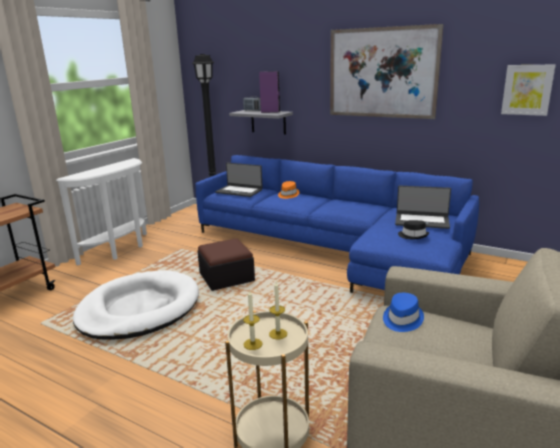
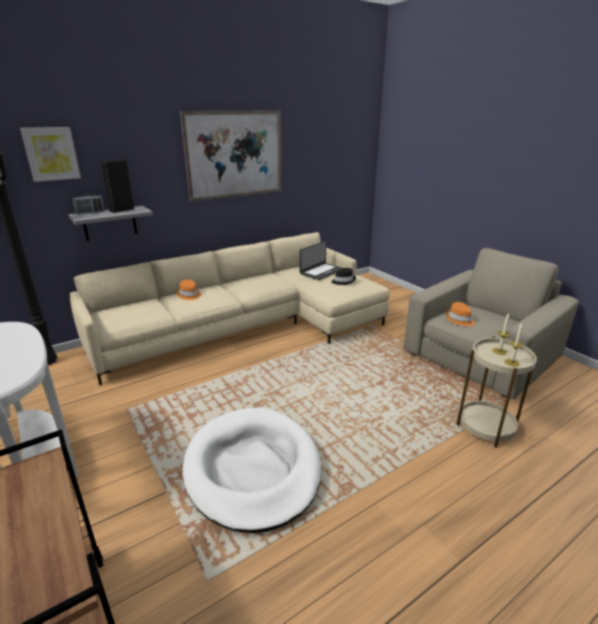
camera: 65 degrees left, 5 degrees up
(226, 277) = (239, 393): ottoman -> none
(239, 191) = (133, 313): laptop -> none
(270, 112) = (122, 210): purple speaker -> black speaker
(335, 249) = (249, 327): blue sofa -> beige sofa
(402, 319) = (459, 319): blue hat -> orange hat
(527, 90) = (333, 161): picture -> picture (51, 154)

